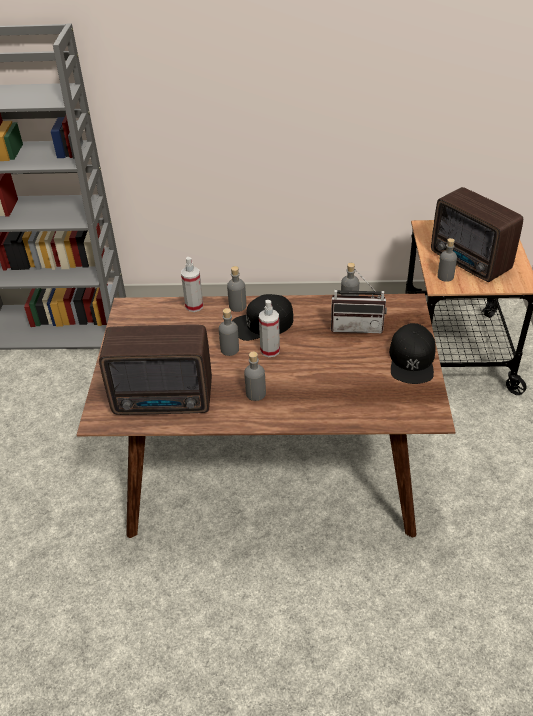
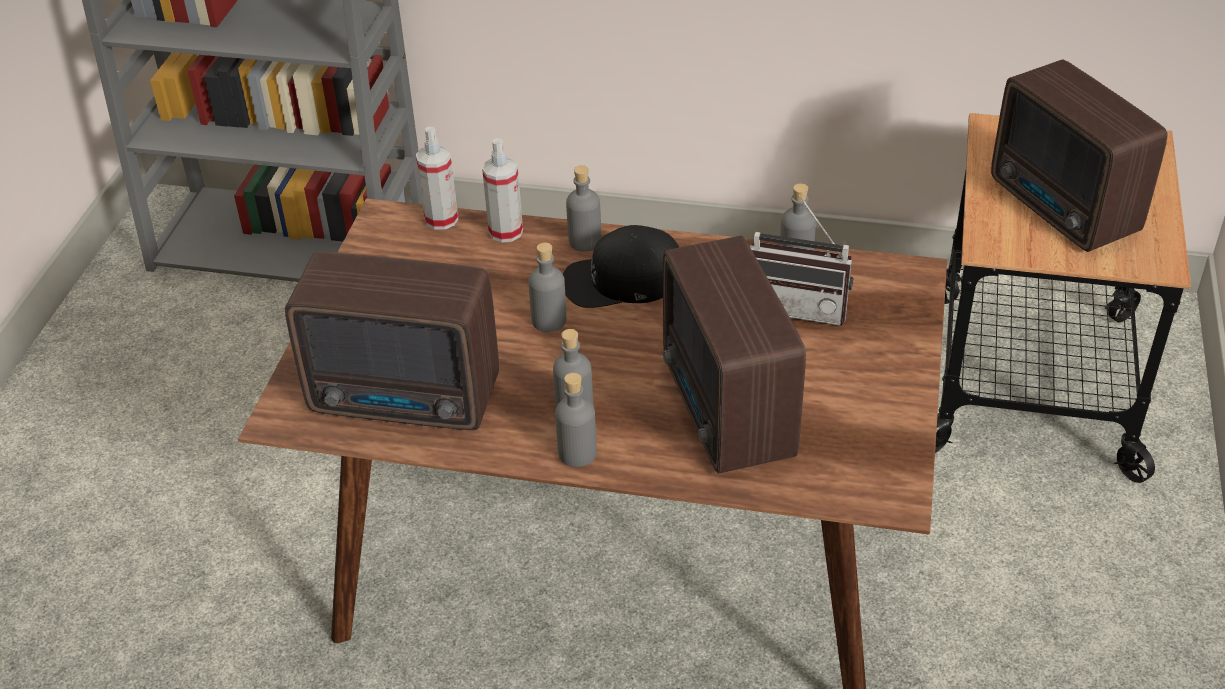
camera: 10 degrees right, 0 degrees up
(270, 350) = (622, 332): spray bottle -> spray bottle (441, 219)
(335, 385) = (726, 413): none -> radio
(412, 360) = (886, 384): black cap -> none
(445, 276) = (1005, 231): grey bottle -> grey bottle (577, 453)

